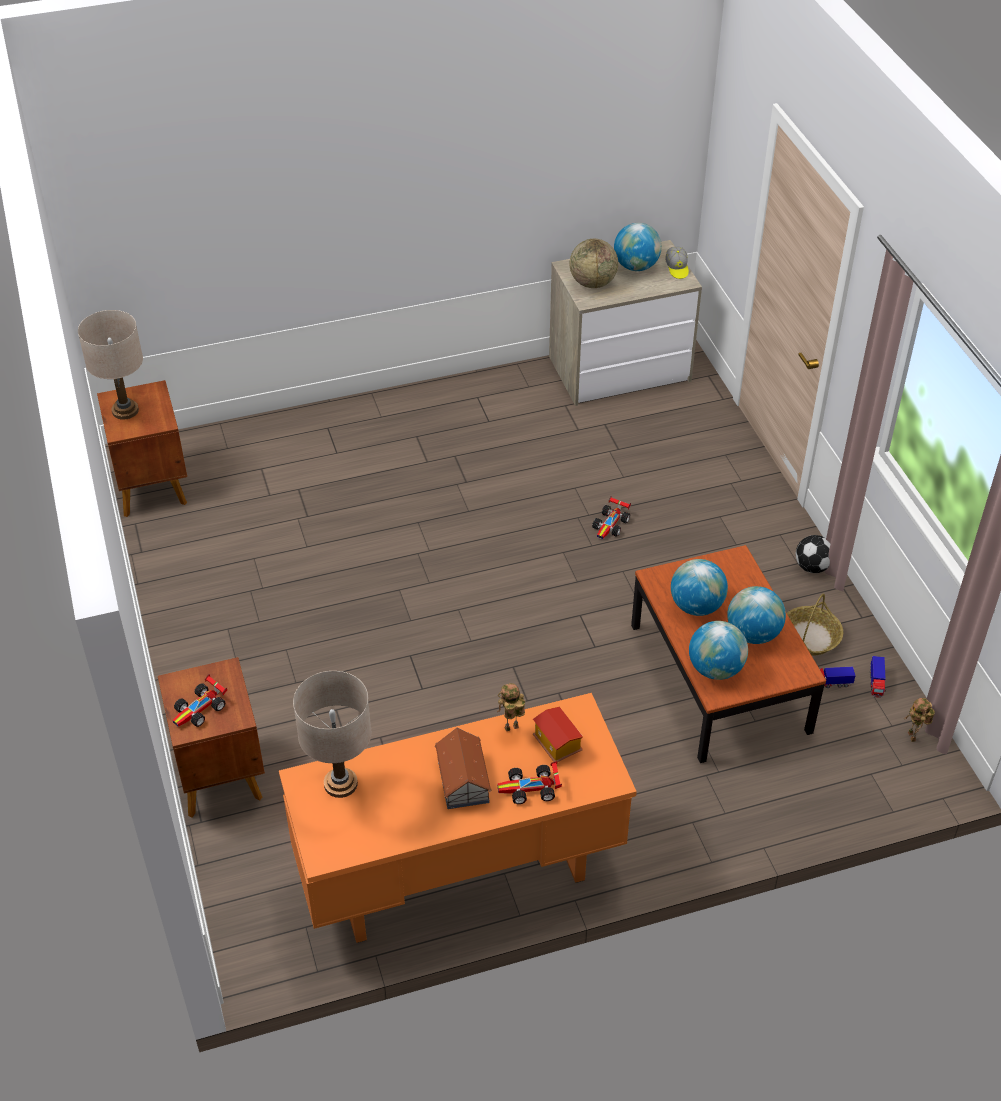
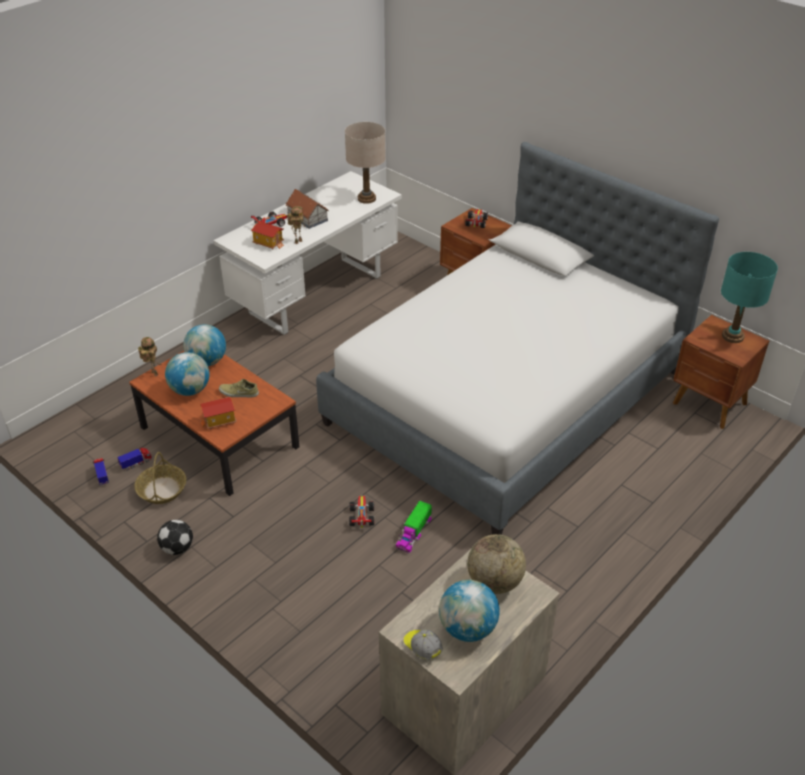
camera: 150 degrees right, 5 degrees down
(125, 410) = (733, 336): beige table lamp -> turquoise table lamp
(351, 586) = (506, 397): none -> bed
(459, 876) = (316, 294): orange desk -> white desk
(571, 490) = (414, 533): none -> toy truck
(696, 606) = (238, 393): globe -> beige shoe
(734, 578) = (219, 421): none -> toy house
(913, 737) = (68, 451): toy robot -> toy robot (153, 373)

